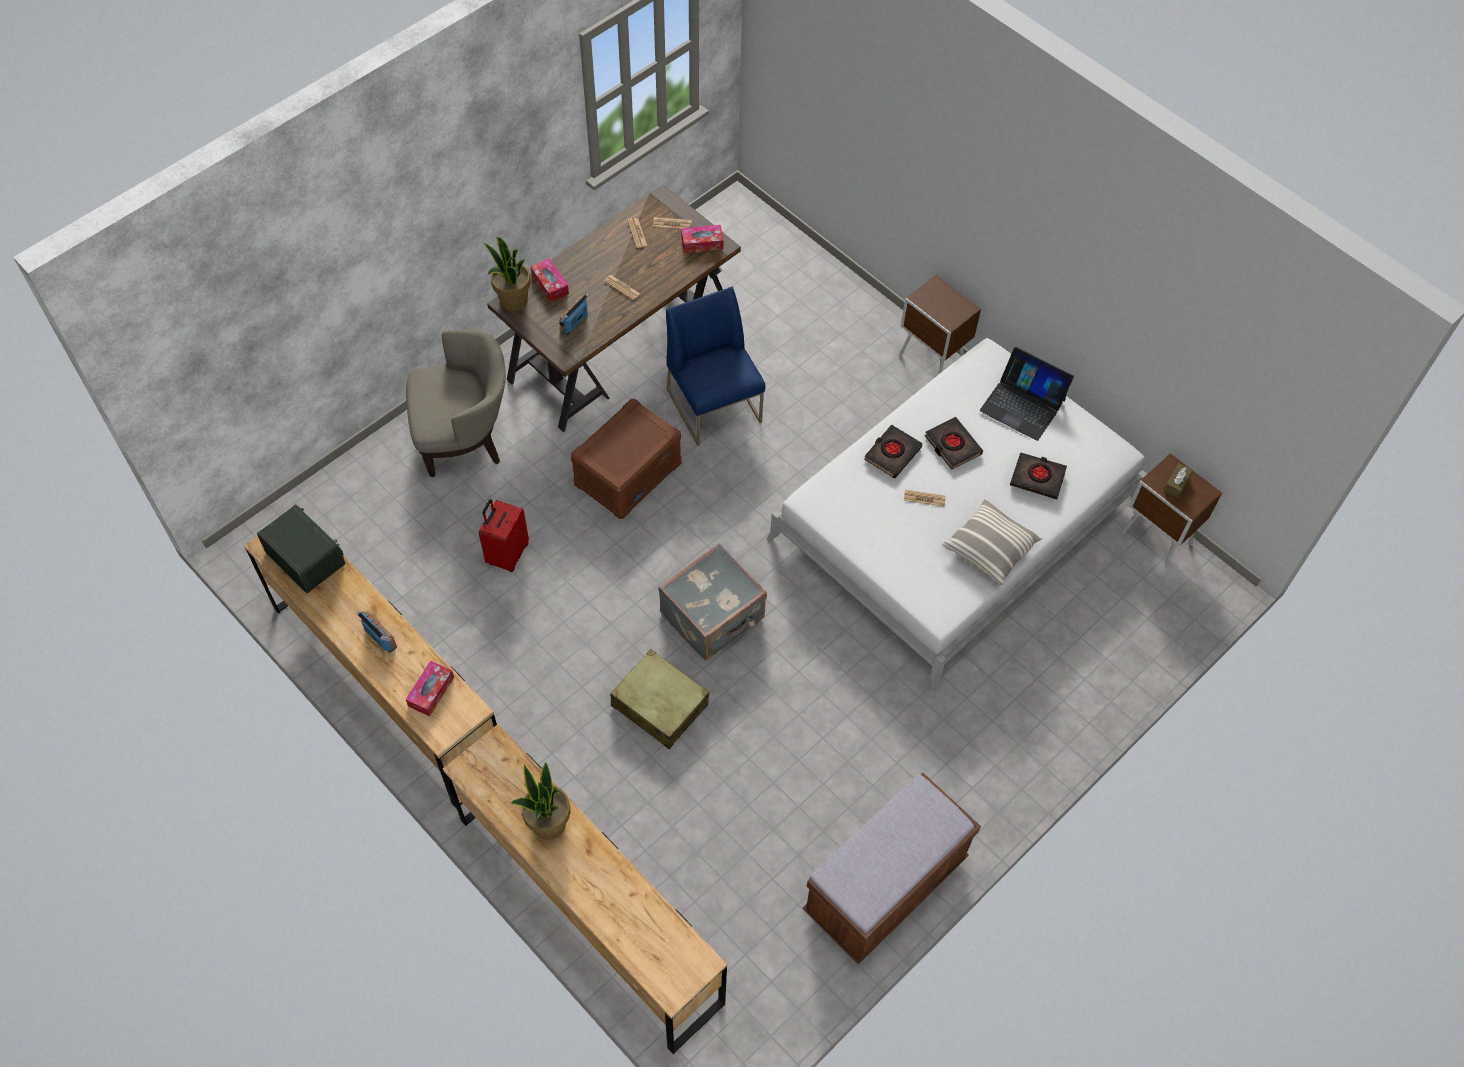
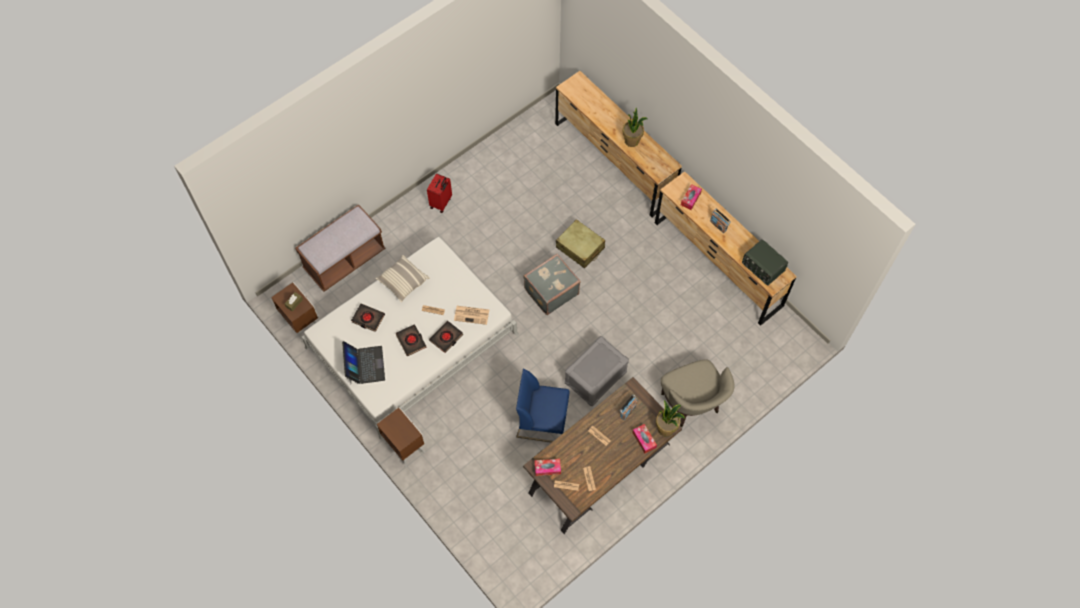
camera: 175 degrees left, 5 degrees up
(465, 439) = (691, 404): beige armchair -> beige armchair turned 105 degrees counterclockwise
(507, 554) = (662, 331): red suitcase -> red suitcase (441, 203)
(628, 473) = (595, 377): brown storage box -> grey storage box
(715, 406) = (542, 420): blue chair -> blue chair turned 120 degrees clockwise
(852, 494) = (472, 315): none -> newspaper
(885, 886) = (479, 164): brown bench -> brown bench (345, 260)
(1023, 405) = (365, 365): laptop -> laptop turned 45 degrees clockwise

